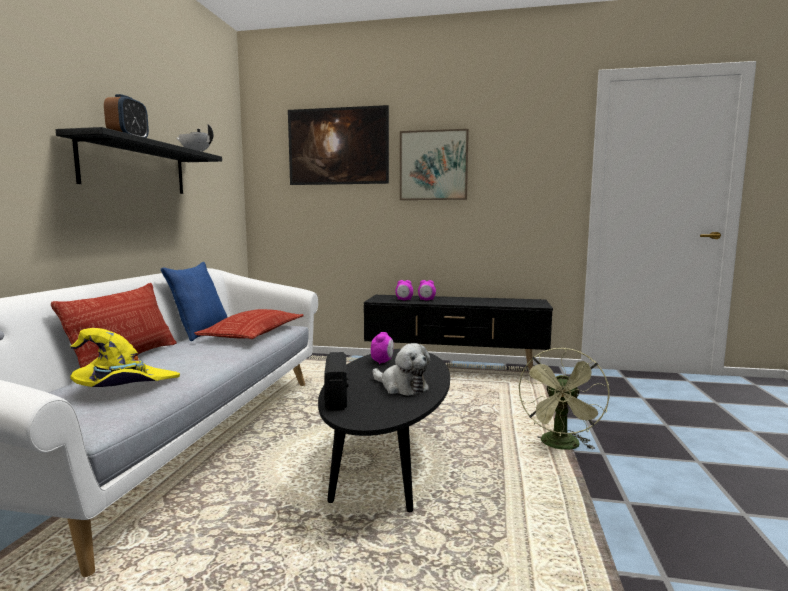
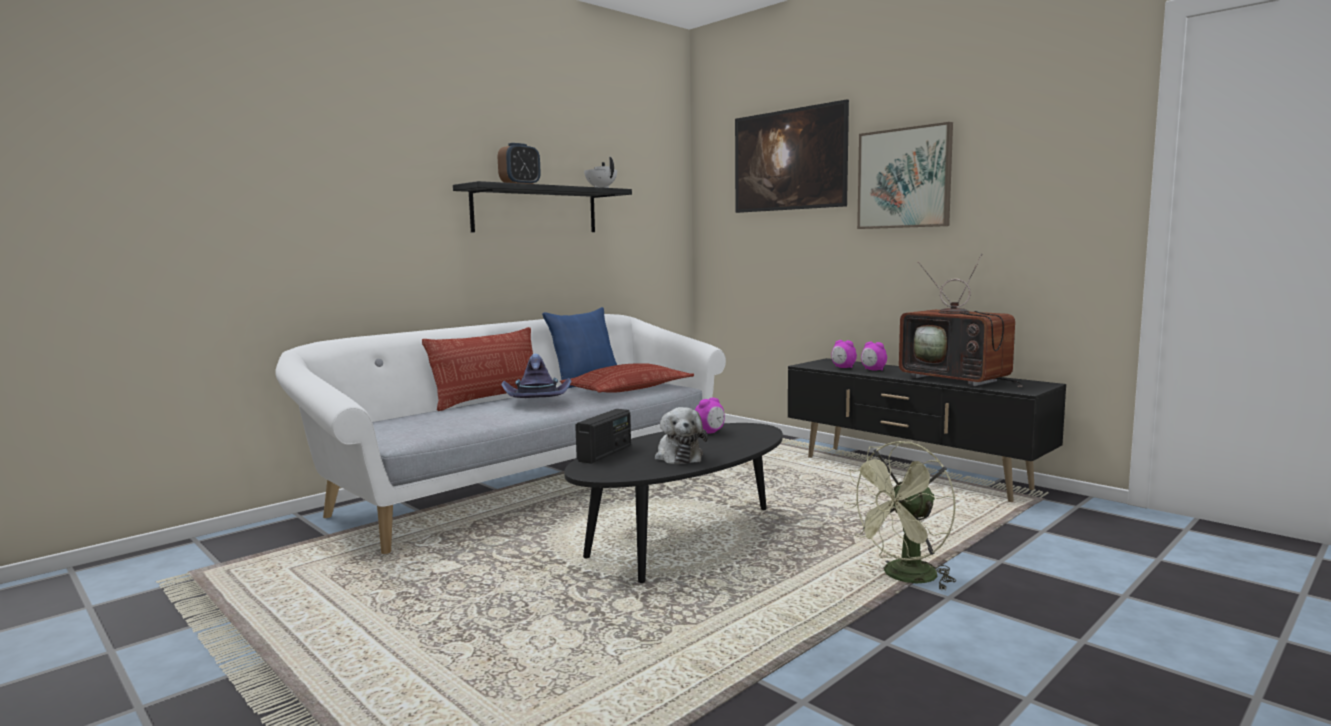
camera: 35 degrees right, 0 degrees up
(124, 386) = (455, 417): yellow hat -> none
(191, 356) = (537, 402): none -> purple hat
(490, 302) = (959, 379): none -> television

